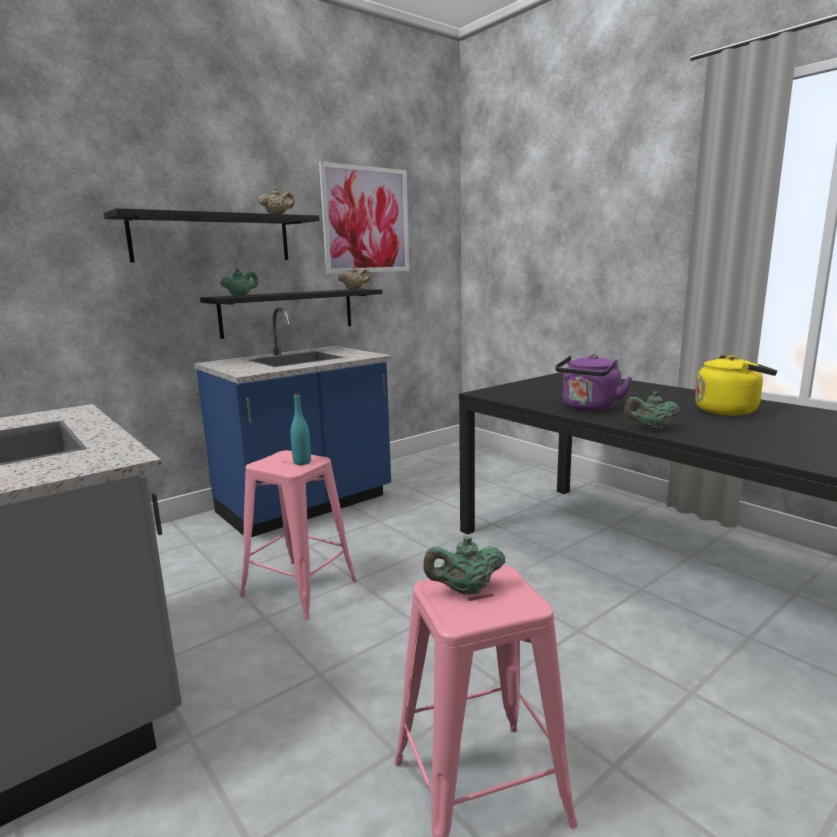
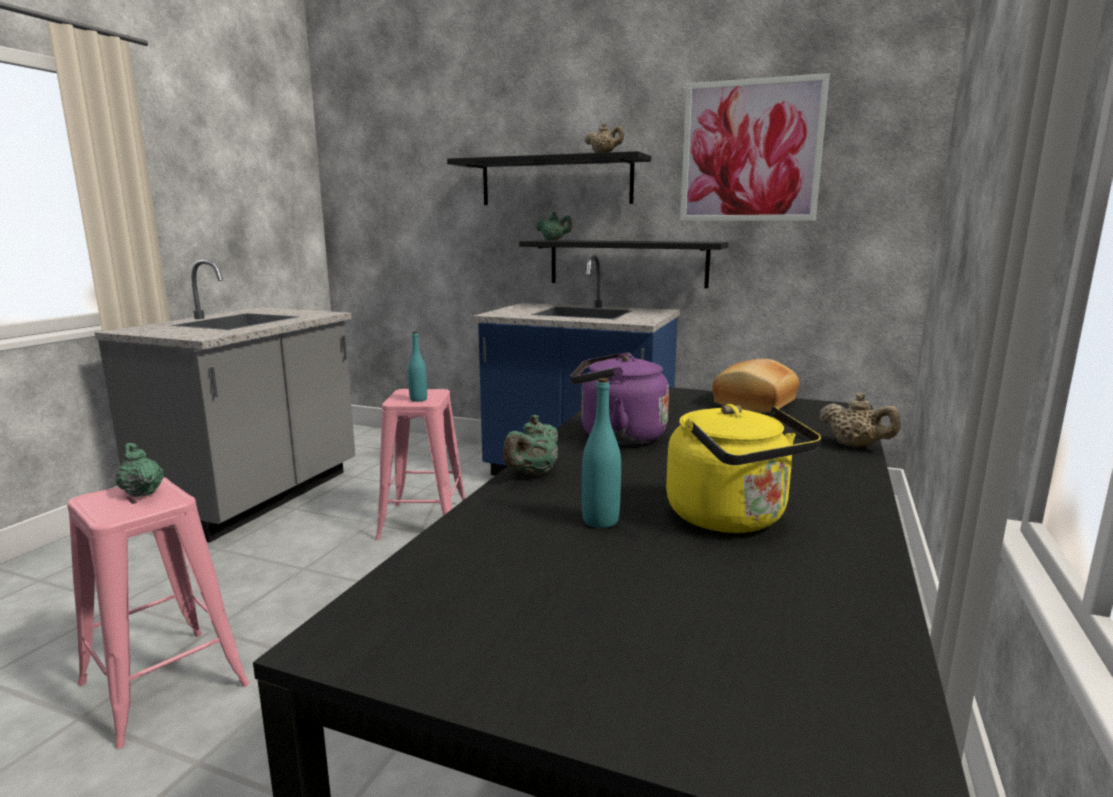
camera: 60 degrees right, 0 degrees up
(354, 289) = (706, 241): beige teapot -> beige teapot (855, 446)
(546, 382) = (756, 403): none -> bread
(651, 429) = (533, 474): green teapot -> green teapot turned 120 degrees counterclockwise
(729, 427) = (600, 521): none -> turquoise bottle

